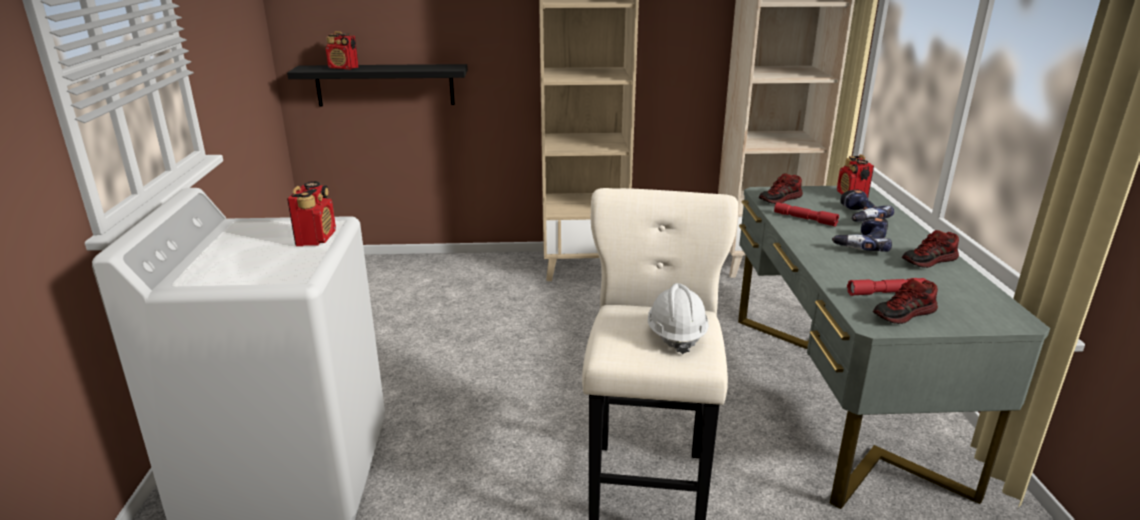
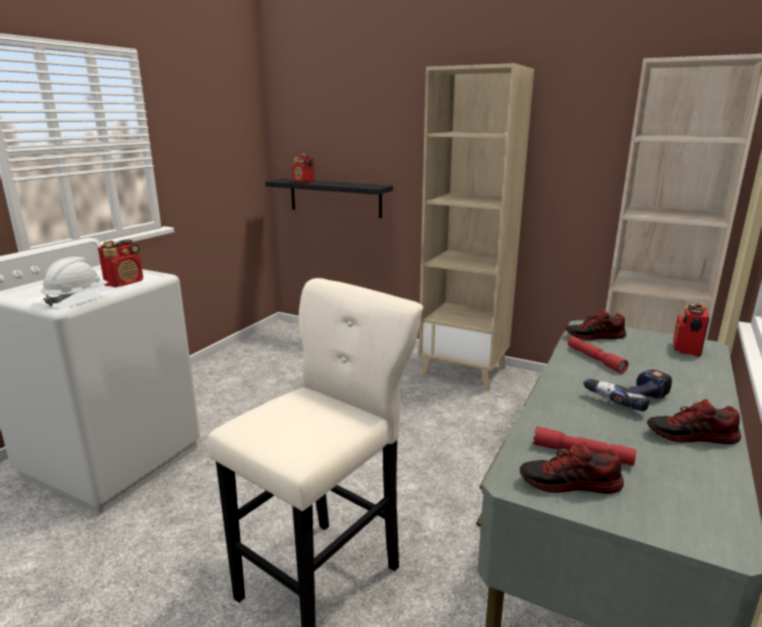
camera: 30 degrees right, 5 degrees down
(676, 335) = (310, 428): white hard hat -> white hard hat (77, 298)
(857, 216) = (664, 369): power drill -> none

